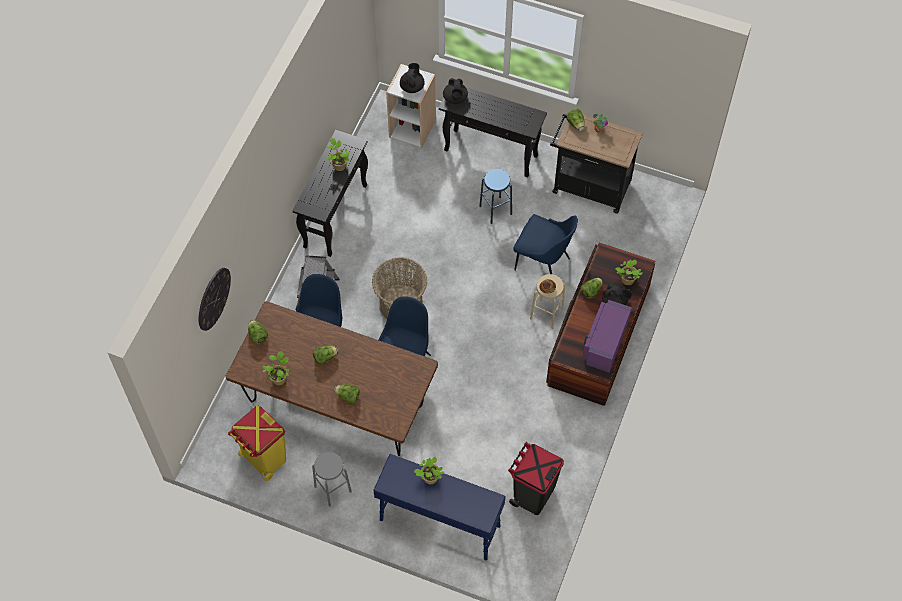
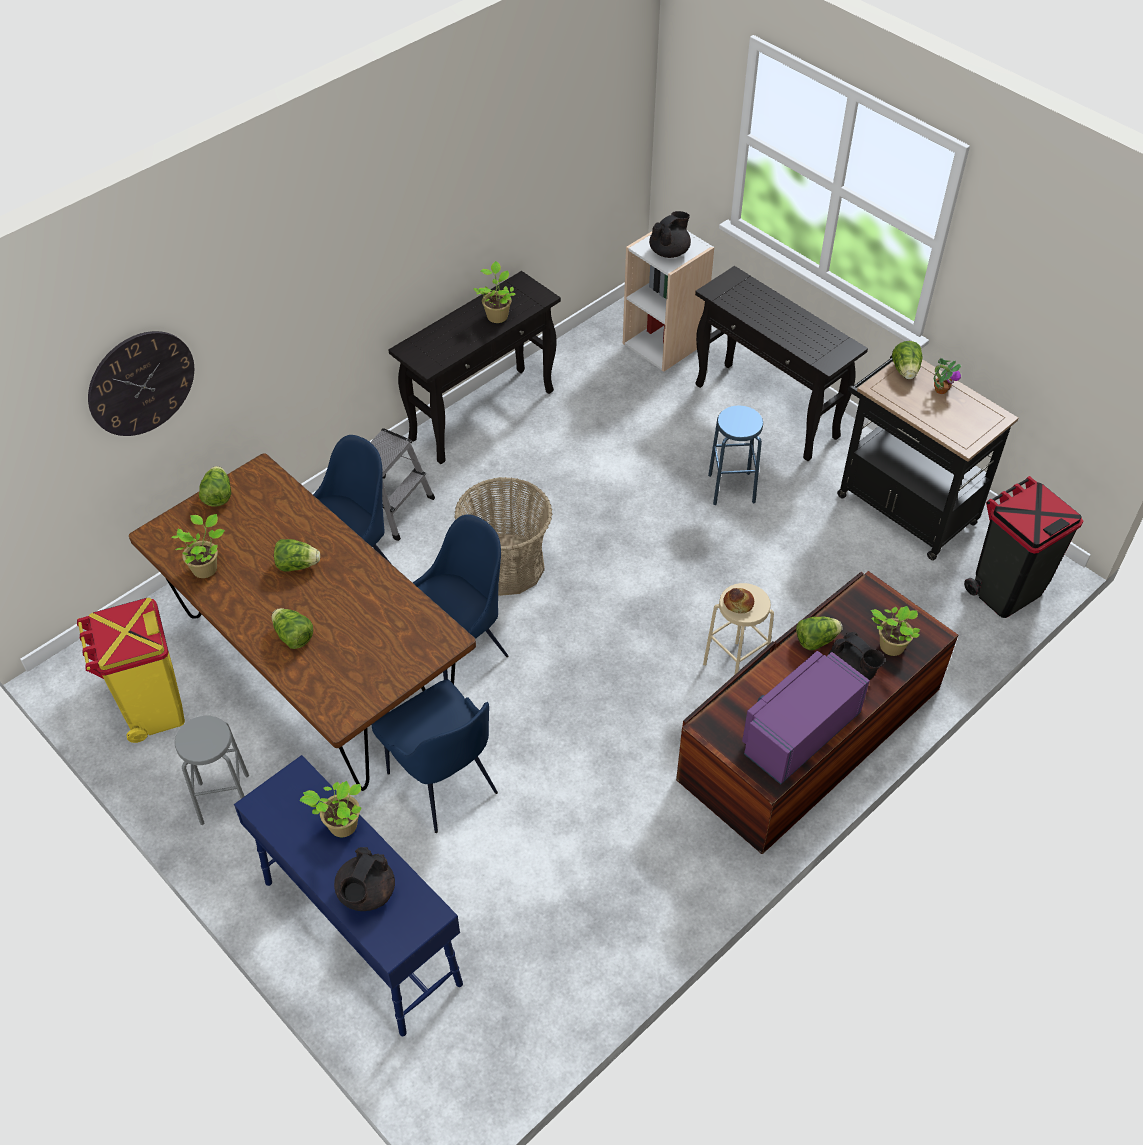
camera: 25 degrees right, 10 degrees down
(455, 99) = (728, 287): black teapot -> black teapot (366, 893)
(533, 495) = (551, 955): black trash can -> black trash can (1005, 590)
(542, 264) = (768, 590): blue chair -> blue chair (443, 783)

